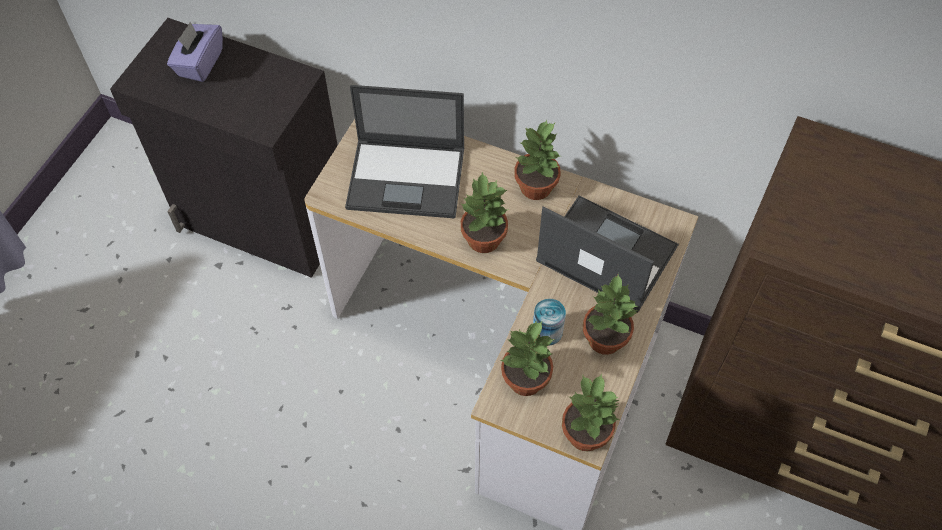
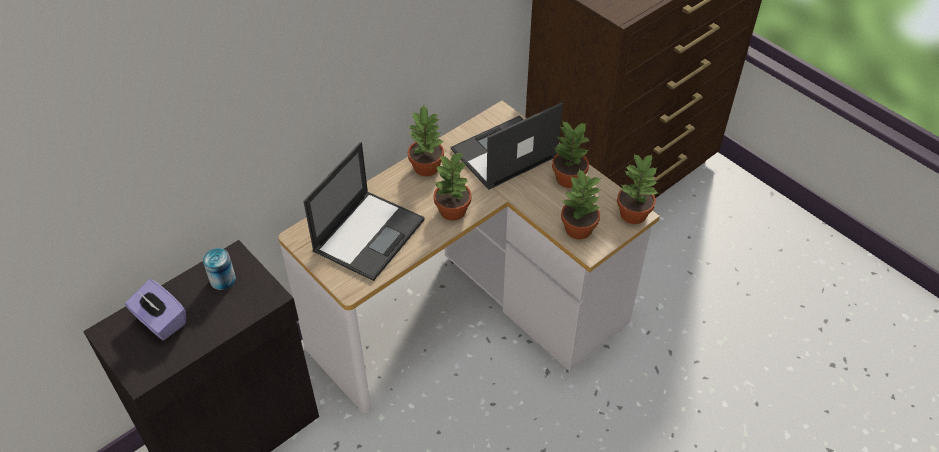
camera: 65 degrees left, 10 degrees down
(547, 331) = (547, 205): can -> can (223, 279)

